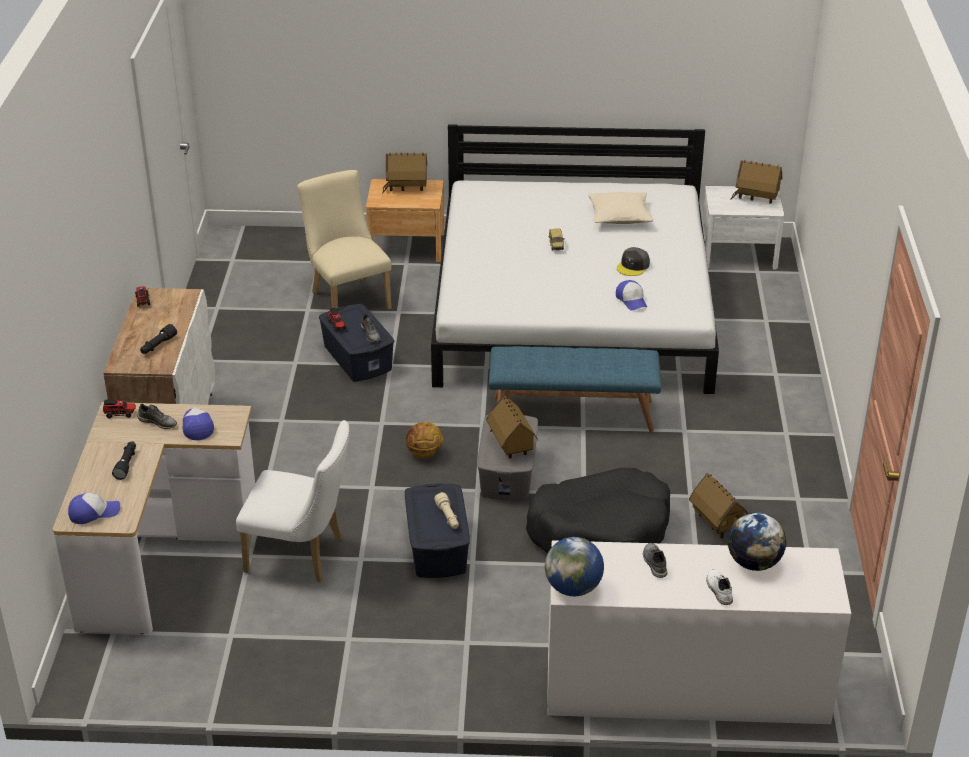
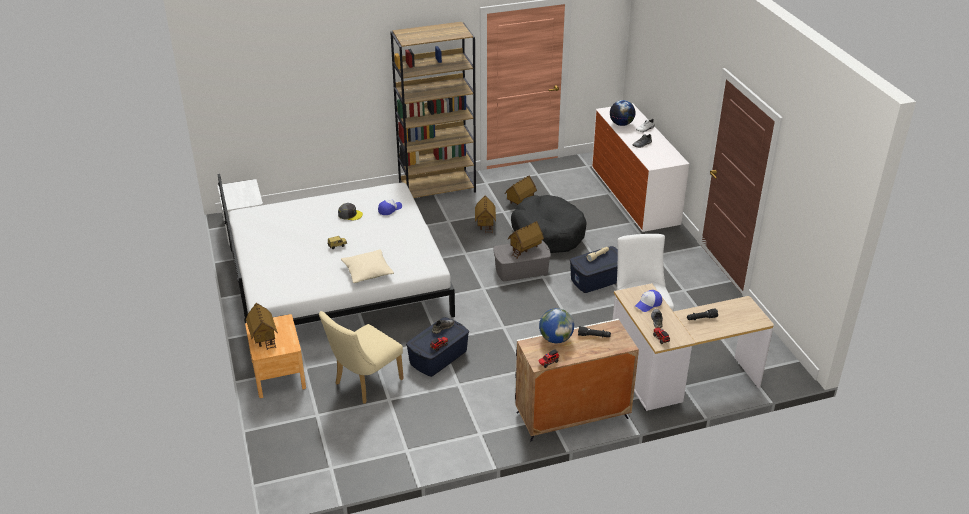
camera: 110 degrees left, 0 degrees up
(94, 512) = (748, 315): cap -> none
(424, 454) = (523, 303): basketball -> none
(573, 413) = (452, 259): blue bench -> none
(573, 588) = (674, 160): globe -> globe (555, 339)
(620, 216) = (288, 228): beige pillow -> beige pillow (367, 272)
(756, 198) = (235, 190): toy house -> toy house (485, 224)
(795, 440) = (437, 188): none -> brown bookcase

